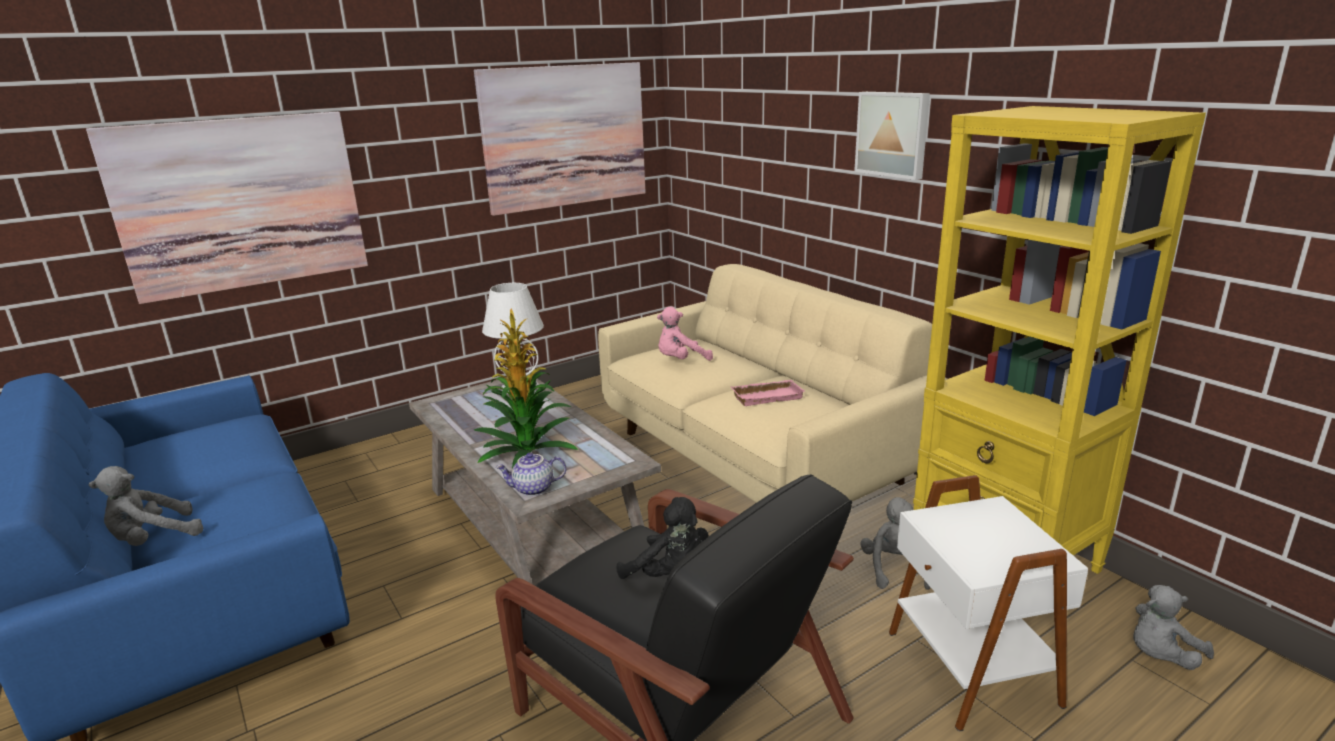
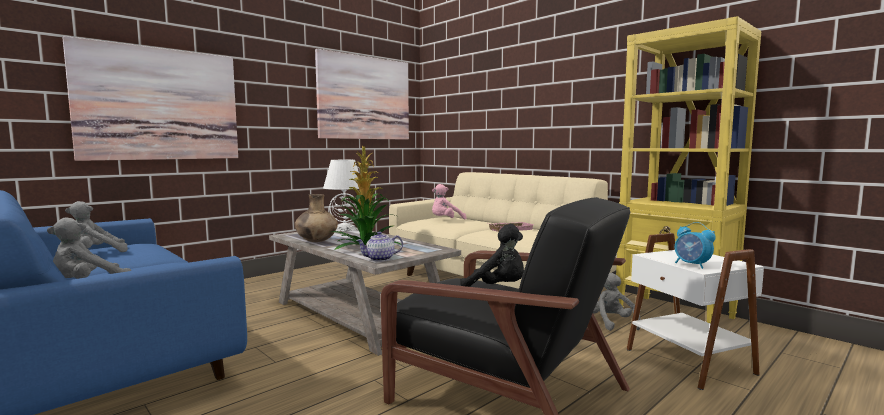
camera: 10 degrees left, 15 degrees down
(466, 427) = (316, 241): none -> brown vase
(893, 134) = (572, 78): picture -> none
(971, 557) = (692, 265): none -> alarm clock
(1160, 656) = (796, 350): grey plush toy -> grey plush toy (95, 254)

